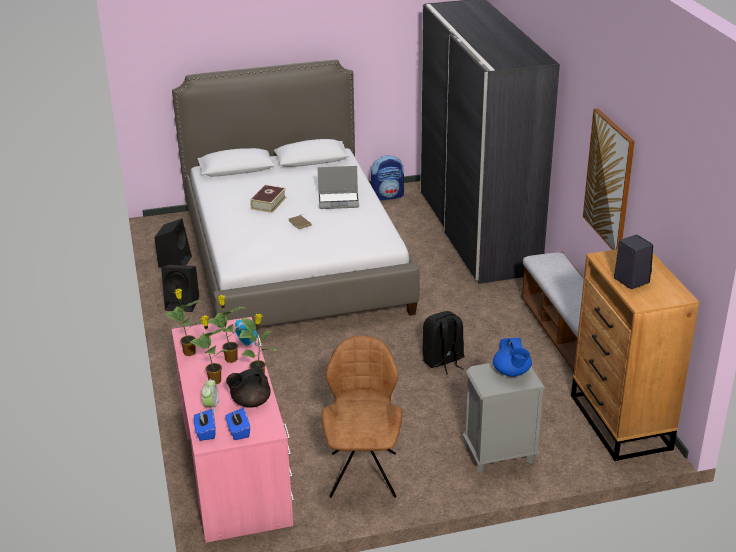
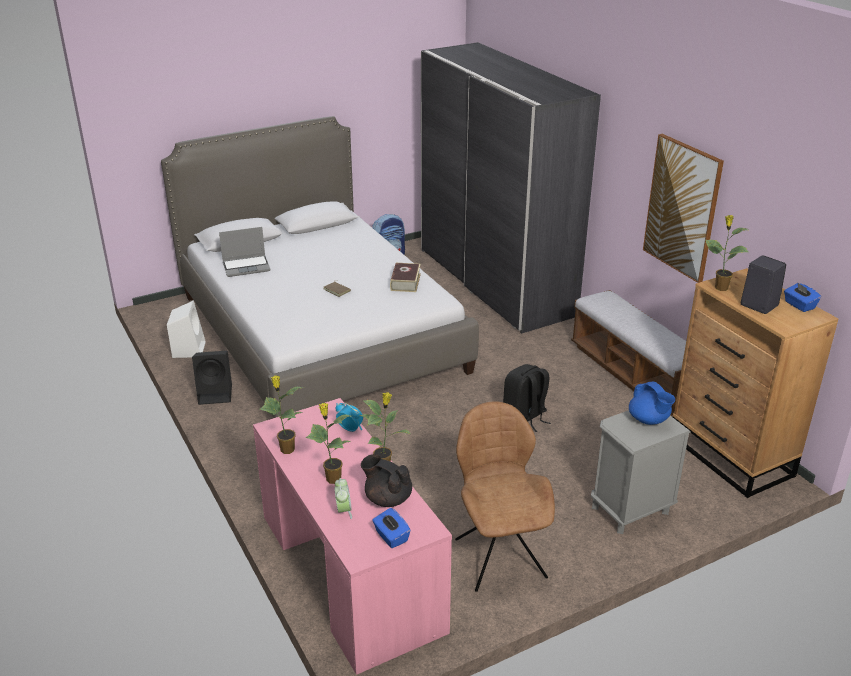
camera: 15 degrees left, 0 degrees up
(175, 261) = (189, 349): black speaker -> white speaker
(205, 432) = (352, 544): blue tissue box -> blue tissue box (799, 305)
(230, 359) = (339, 450): potted plant -> potted plant (720, 288)
(250, 402) = (387, 498): black teapot -> black teapot turned 75 degrees clockwise
(268, 203) = (292, 273): book -> book (405, 282)
(339, 201) = (367, 263): laptop -> laptop (247, 266)

